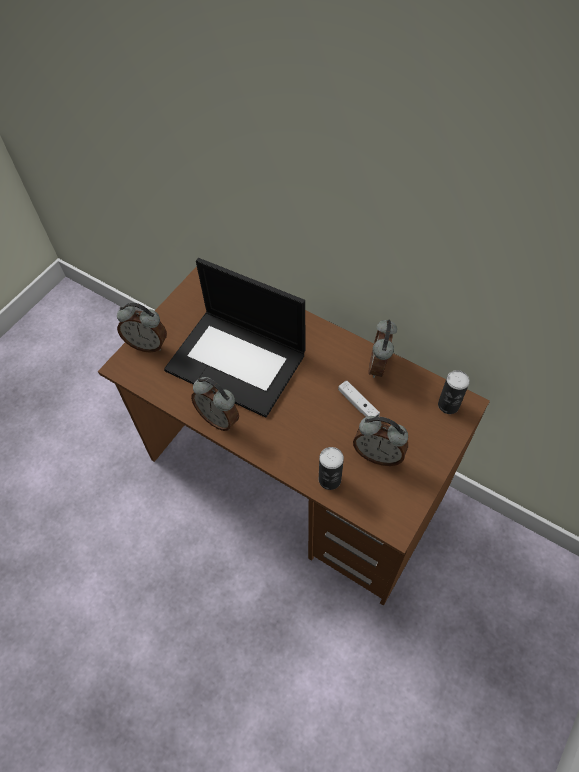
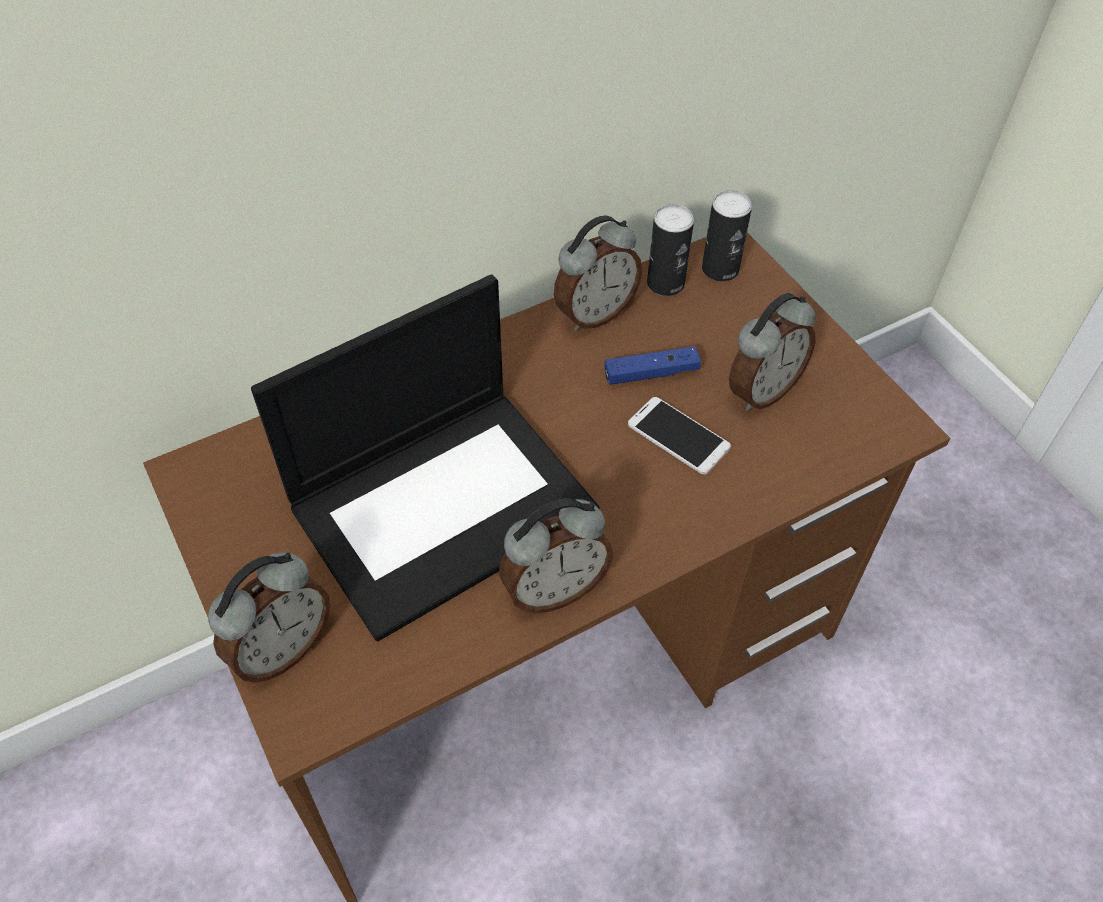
camera: 65 degrees left, 5 degrees down
(327, 430) = (678, 436): none -> phone
(329, 479) = (775, 474): can -> can (665, 283)
(358, 404) = (651, 373): white game controller -> blue game controller
(379, 365) = (594, 313): alarm clock -> alarm clock turned 75 degrees counterclockwise

